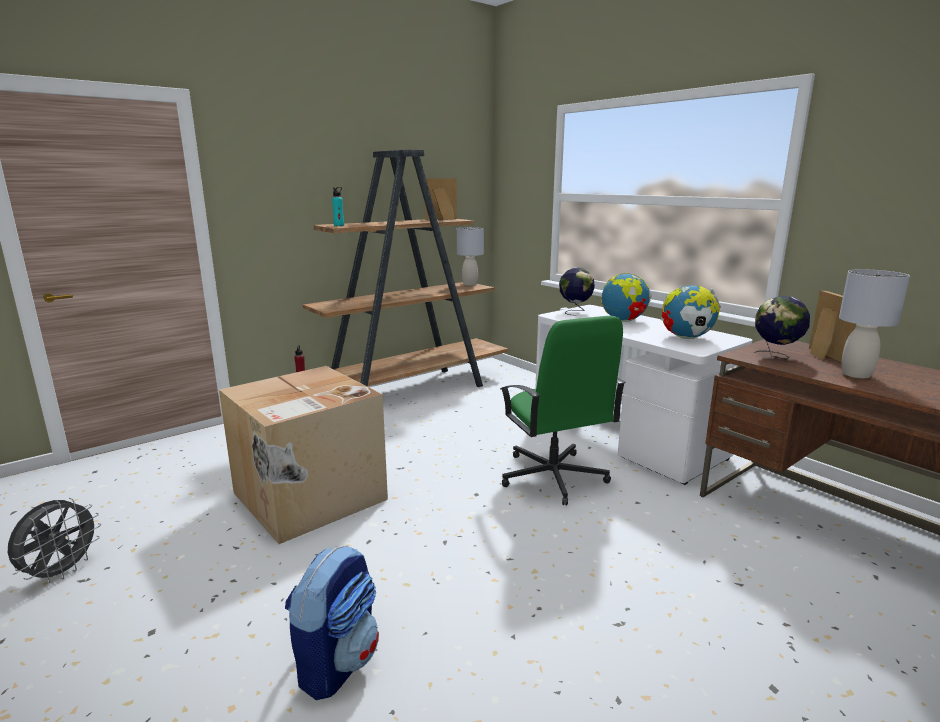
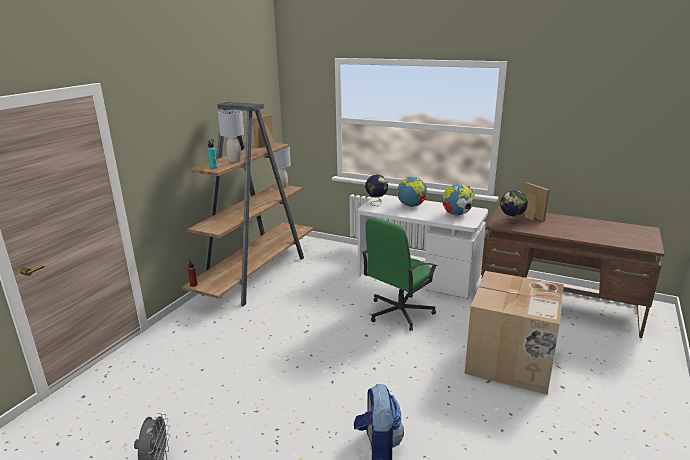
camera: 25 degrees left, 5 degrees up
(309, 497) = (268, 367): cardboard box -> cardboard box (511, 361)
(553, 477) = (399, 312): green office chair -> green office chair turned 90 degrees clockwise
(856, 374) = (552, 227): grey table lamp -> grey table lamp (235, 160)

